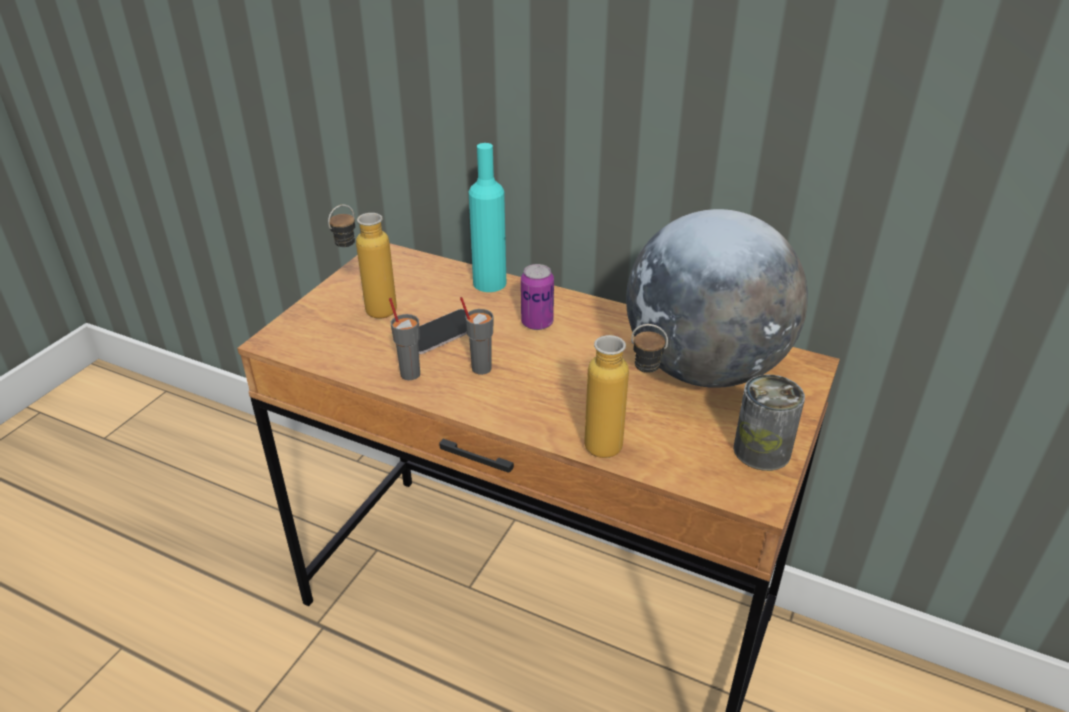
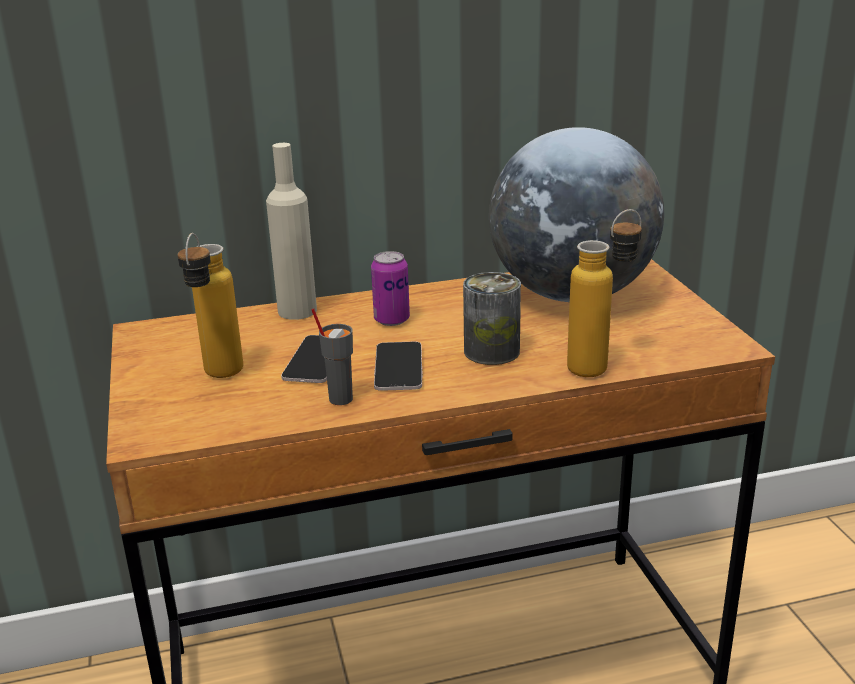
camera: 40 degrees left, 10 degrees down
(481, 368) = (398, 367): grey cup -> phone
(489, 283) = (297, 311): turquoise bottle -> beige bottle
(761, 450) = (690, 322): can -> can (491, 351)

